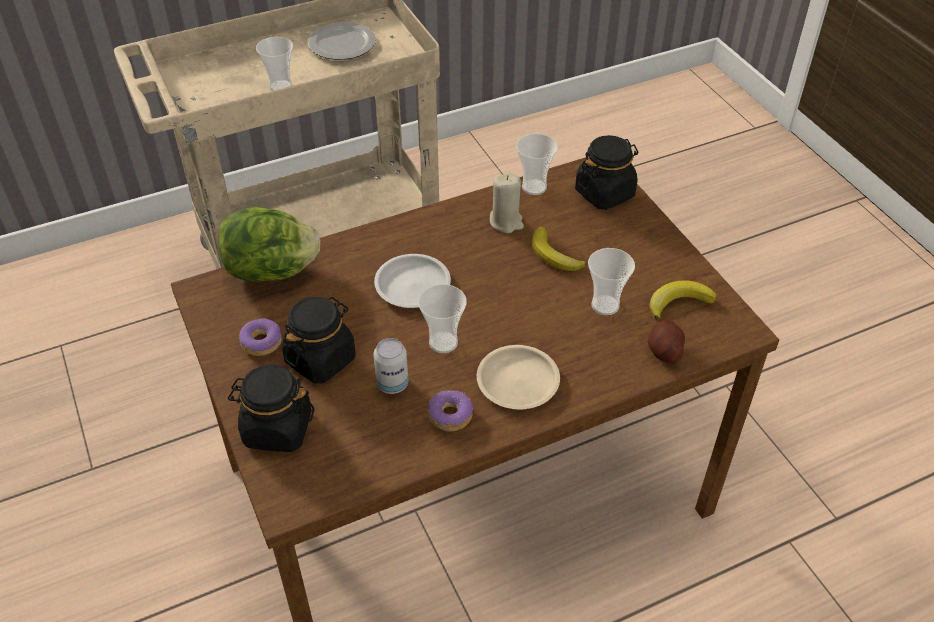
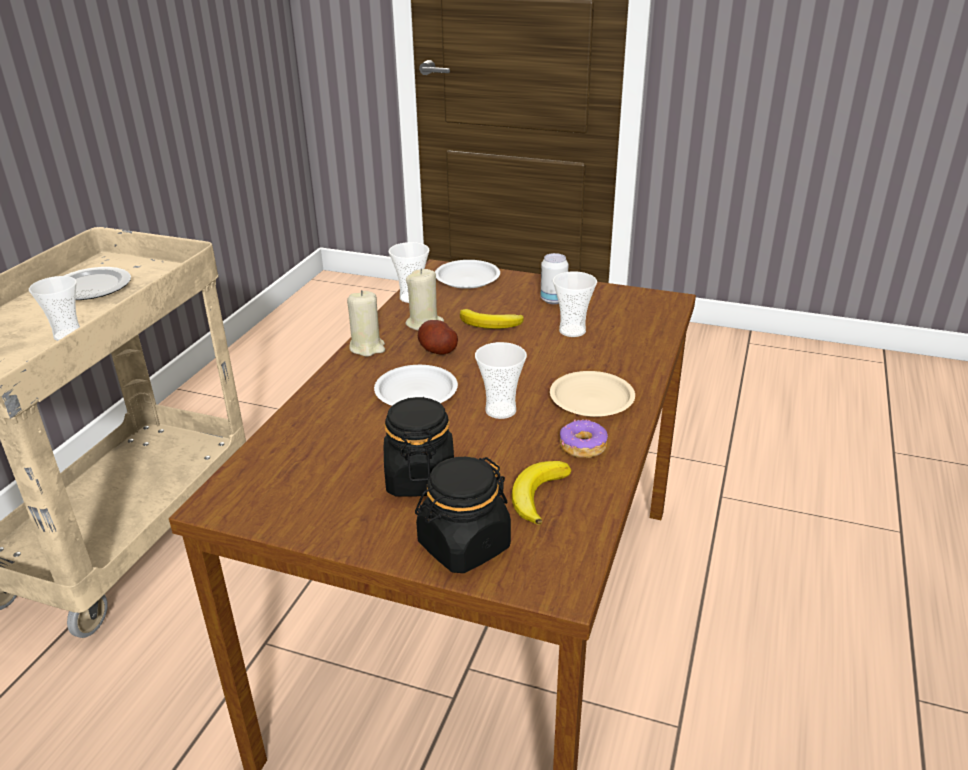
camera: 45 degrees left, 15 degrees down
(262, 342) = (344, 500): donut -> none
(272, 271) = (271, 451): lettuce -> none
(392, 384) = (507, 456): can -> can (553, 300)
(437, 219) = (367, 347): none -> beige candle
(604, 193) = (467, 279): black jar -> white plate
(664, 351) = (649, 333): potato -> potato (437, 350)
(678, 302) = (612, 306): banana -> banana (537, 494)

